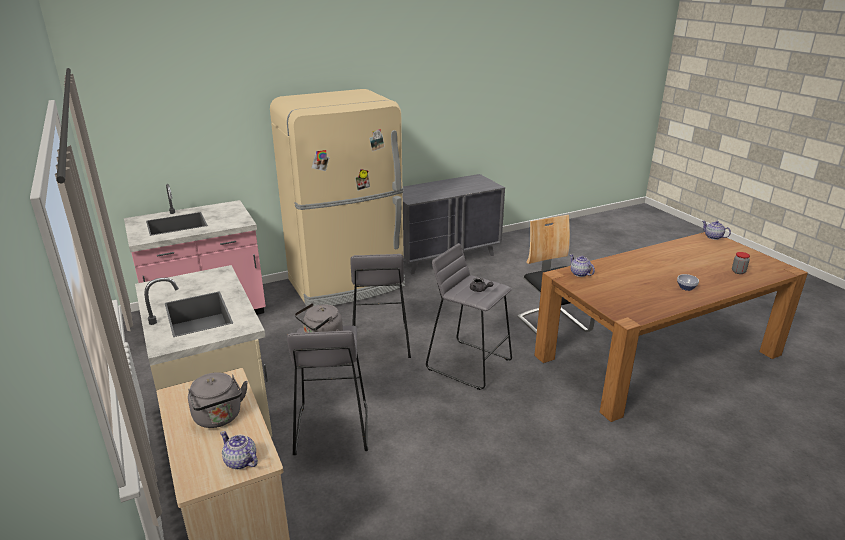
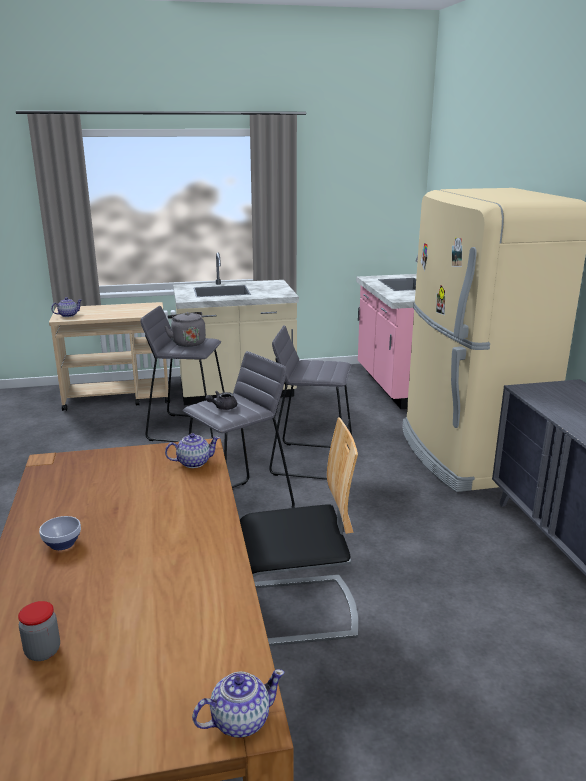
camera: 105 degrees right, 5 degrees down
(219, 418) = (114, 312): grey kettle -> none

